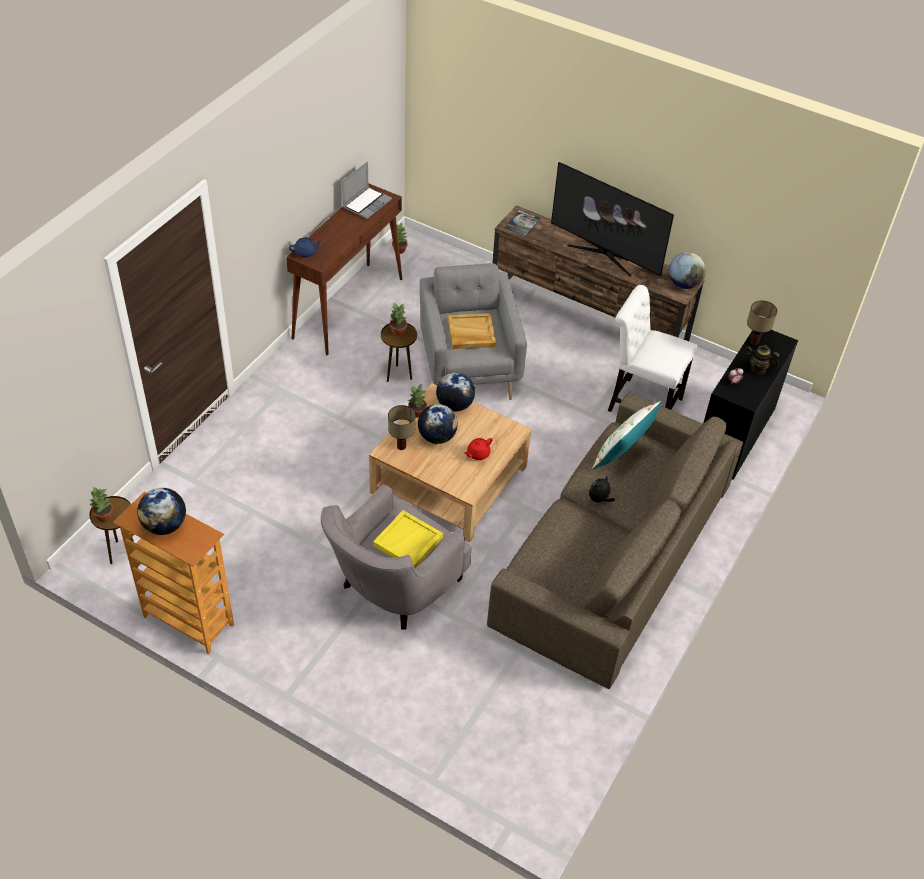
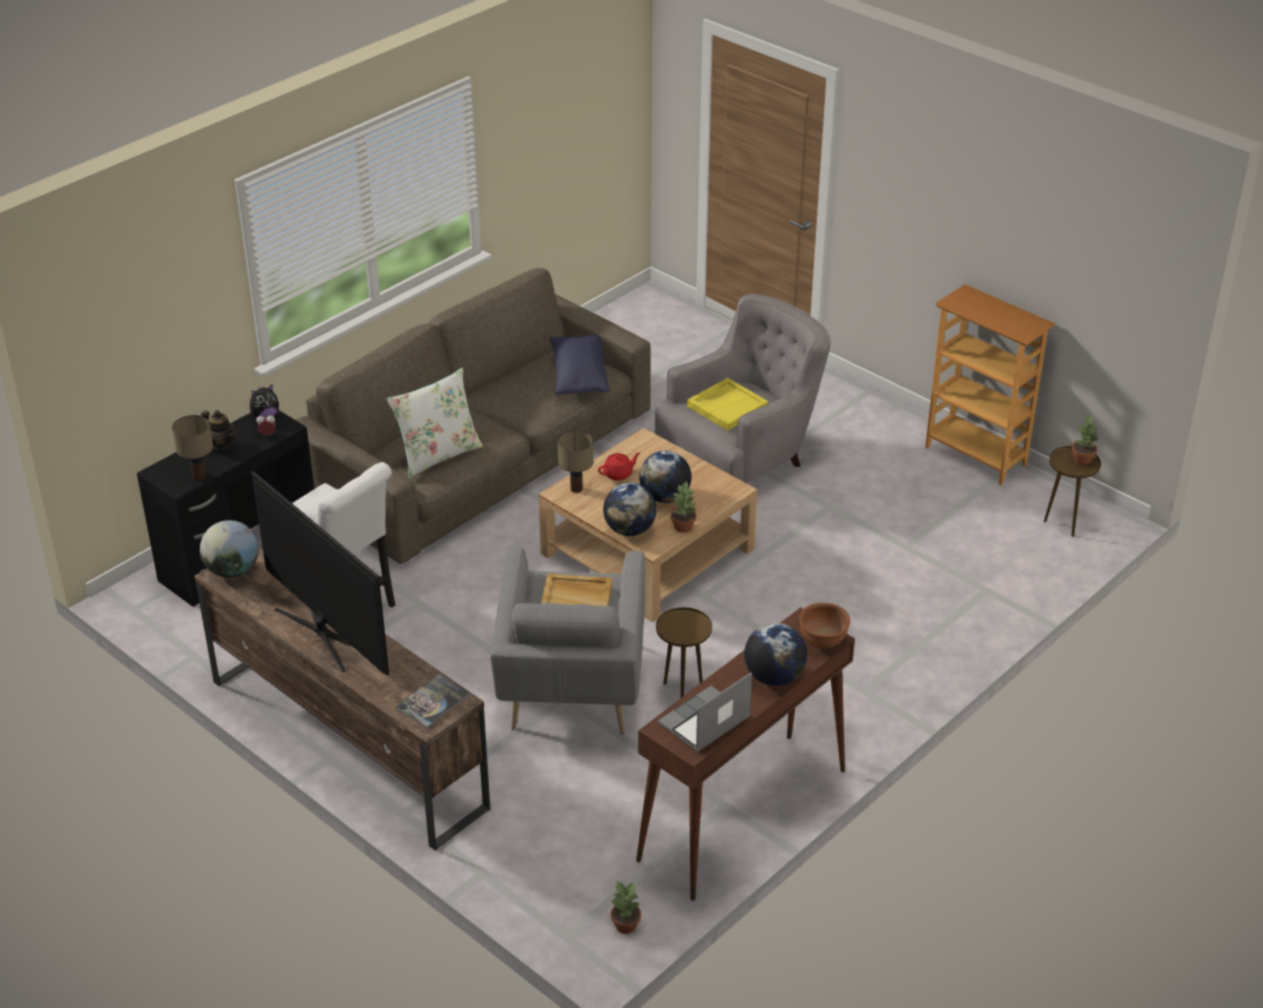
camera: 165 degrees left, 10 degrees down
(165, 525) = (999, 315): globe -> globe (774, 677)
(305, 252) = (822, 641): blue teapot -> brown bowl
(398, 331) = (684, 633): potted plant -> none
(401, 447) = (713, 492): table lamp -> table lamp (576, 488)
(546, 561) = (579, 376): none -> blue pillow
(599, 499) = (489, 424): plush toy -> plush toy (265, 416)

